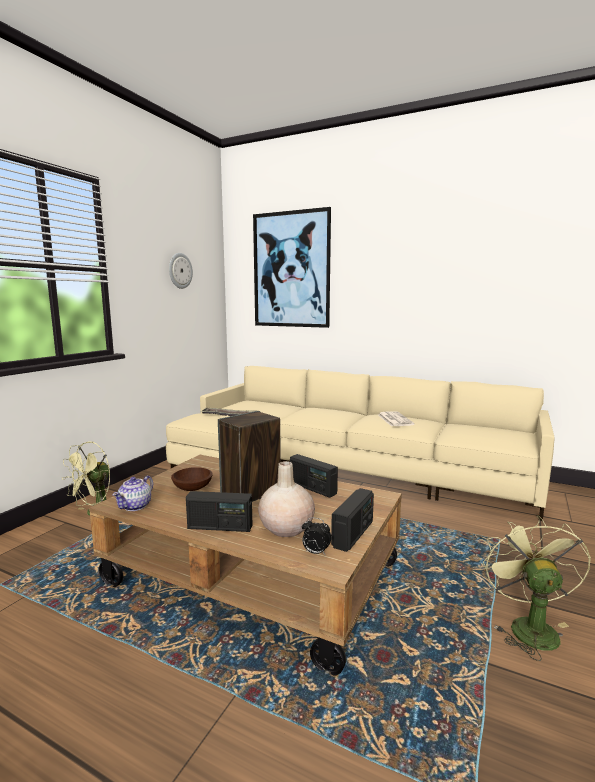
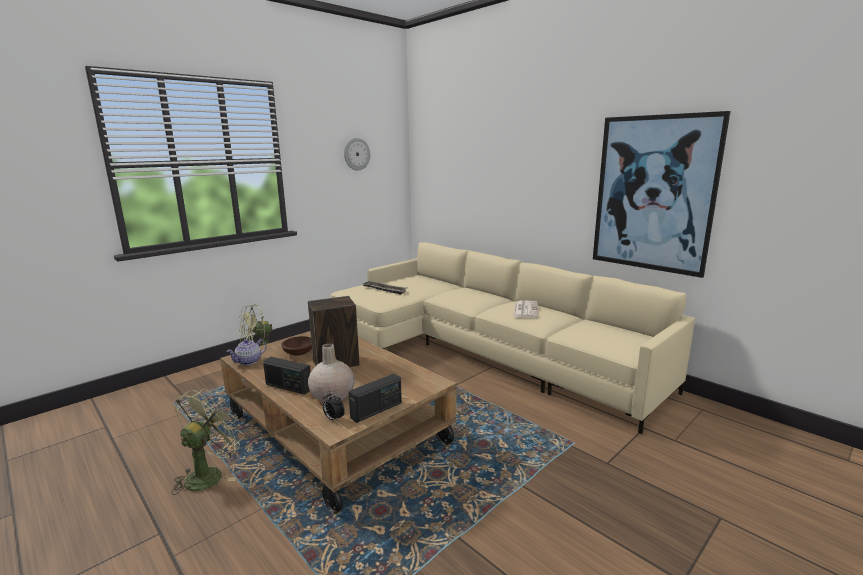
camera: 20 degrees right, 5 degrees up
(291, 270) = (461, 150): picture -> picture (653, 194)
(312, 488) = (387, 367): radio -> none
(528, 626) = (523, 520): green fan -> green fan (209, 474)

